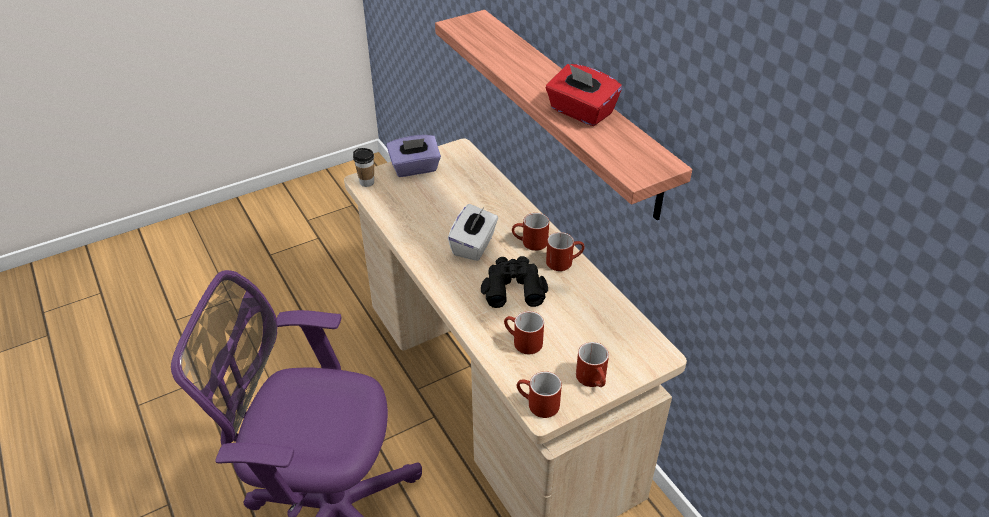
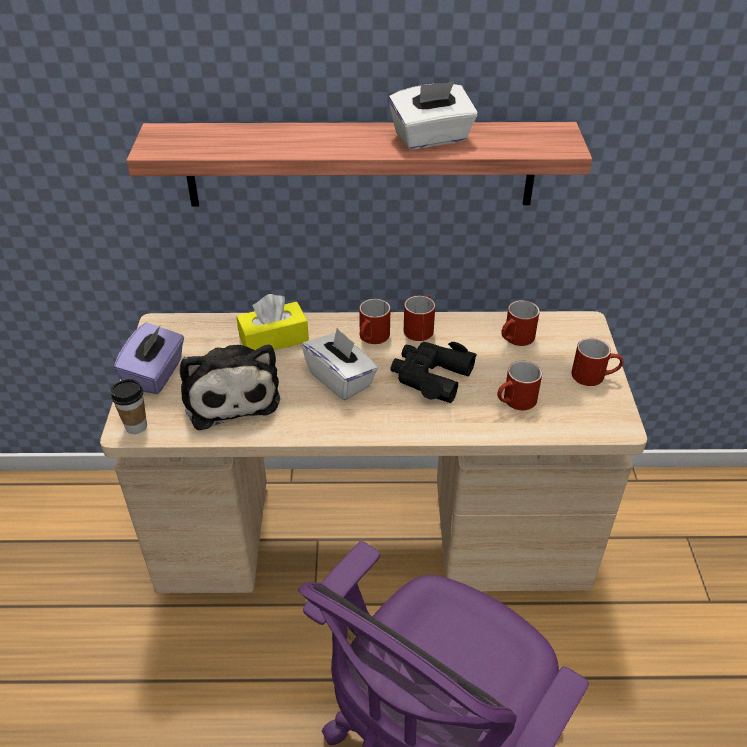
camera: 60 degrees left, 0 degrees up
(421, 205) = (230, 394): none -> plush toy
(488, 199) = (274, 339): none -> yellow tissue box
(537, 404) = (606, 426): red mug -> red mug (516, 339)
(580, 112) = (431, 138): red tissue box -> white tissue box

